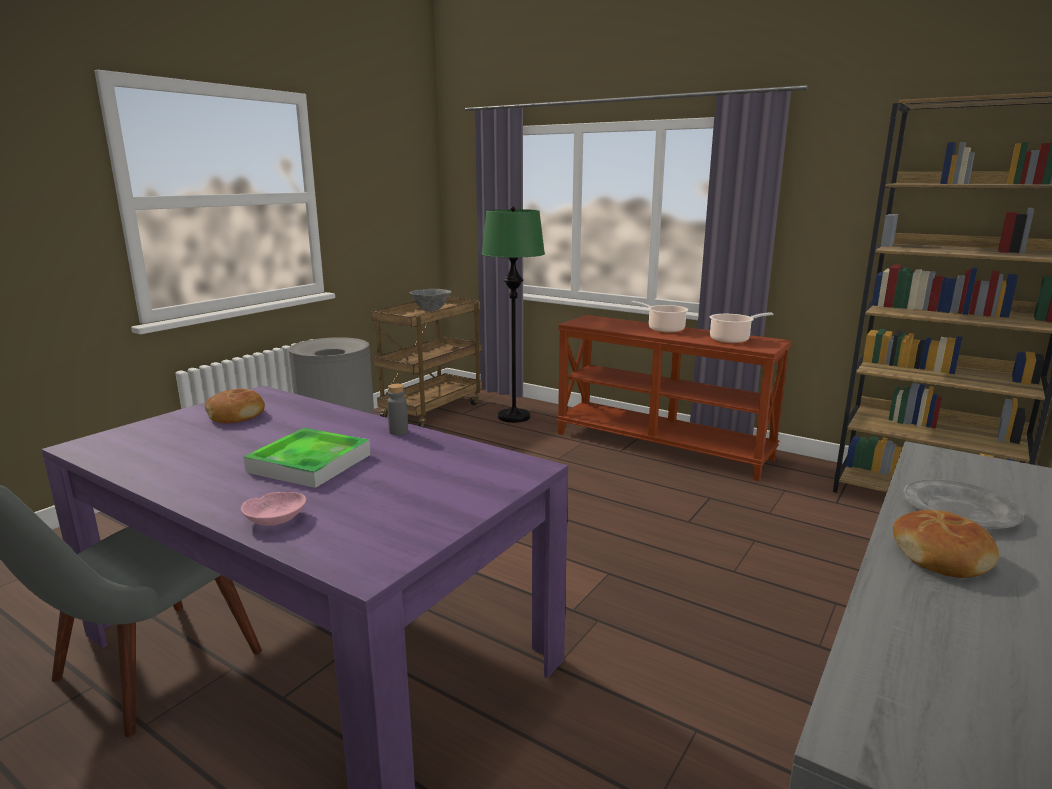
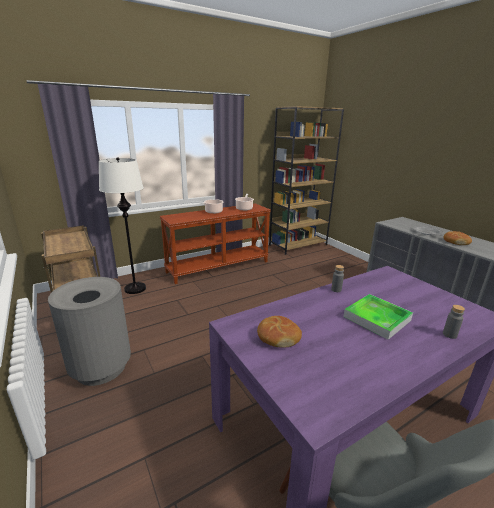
camera: 65 degrees left, 5 degrees up
(274, 518) = (449, 334): pink bowl -> grey bottle
(431, 311) = (64, 243): grey bowl -> none
(513, 417) = (135, 289): green floor lamp -> white floor lamp

